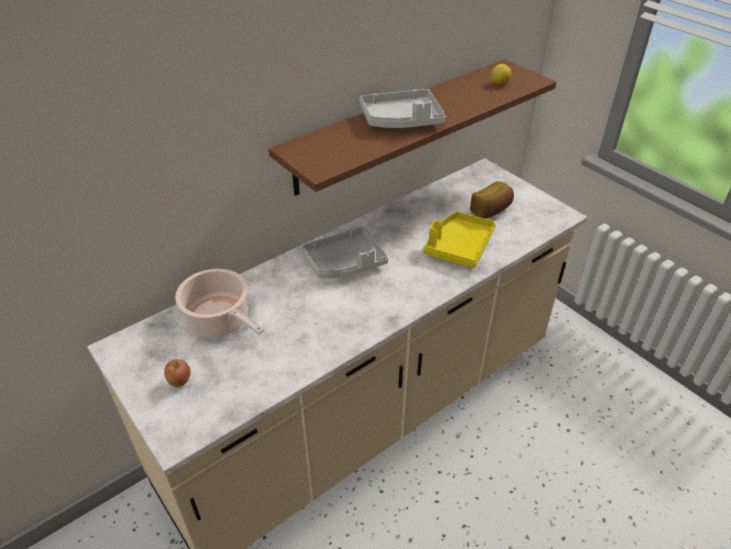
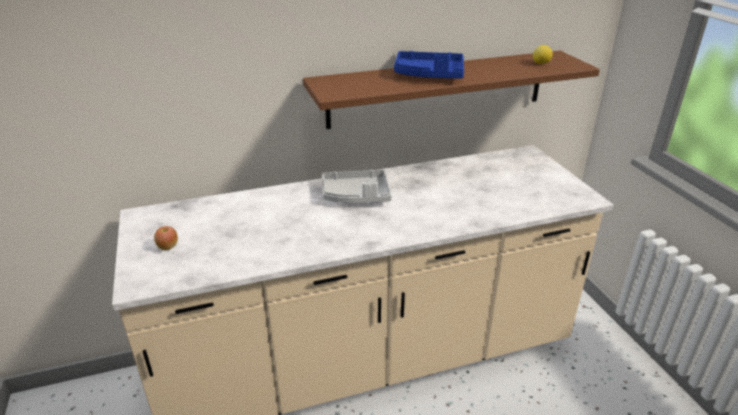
camera: 20 degrees right, 10 degrees down
(220, 321) = (227, 214): cooking pot -> none
(401, 120) = (429, 75): grey tray -> blue tray
(458, 246) = (467, 203): yellow tray -> none
(491, 210) = (516, 183): bread -> none

